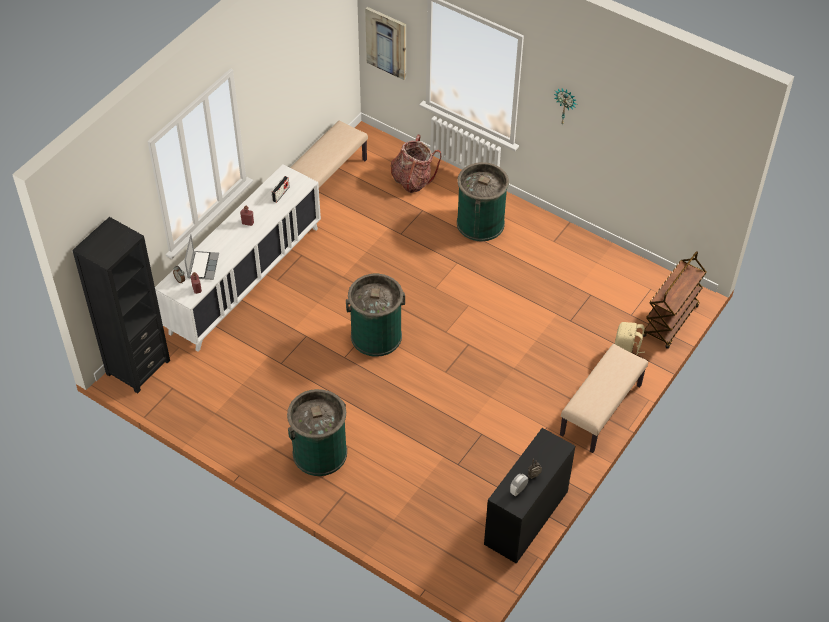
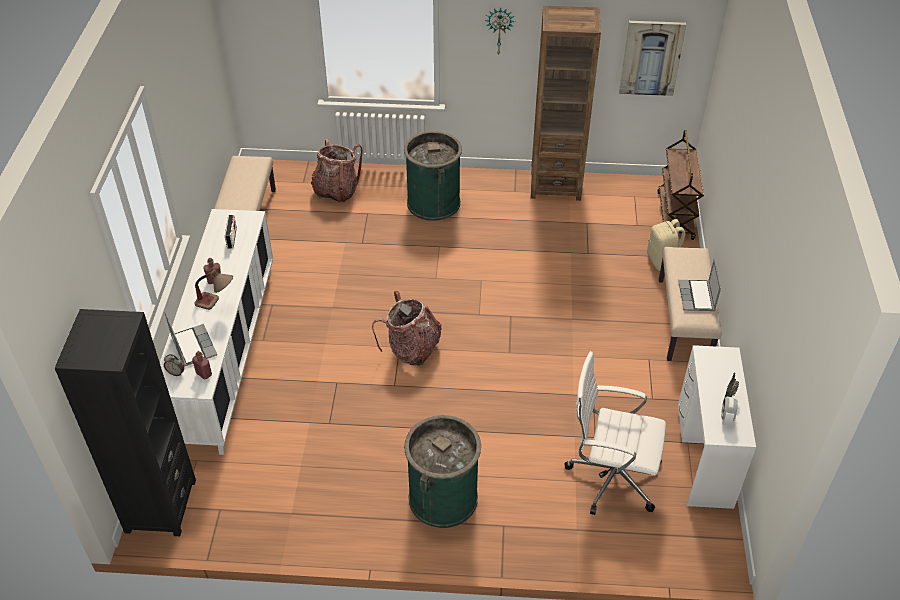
camera: 30 degrees left, 5 degrees down
(238, 242) = (217, 304): none -> table lamp
(376, 336) = (411, 349): green trash can -> backpack
(387, 43) = (262, 45): picture -> picture (651, 58)
(446, 497) = (610, 476): none -> white office chair
(526, 518) = (704, 457): black desk -> white desk
(591, 251) = (555, 186): none -> brown bookcase
(600, 395) = (697, 297): none -> laptop

